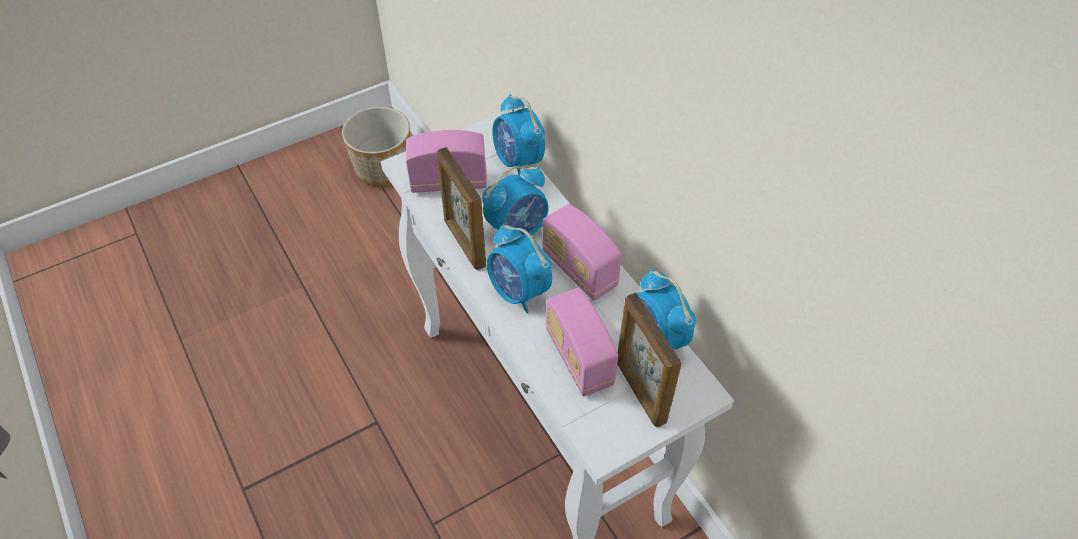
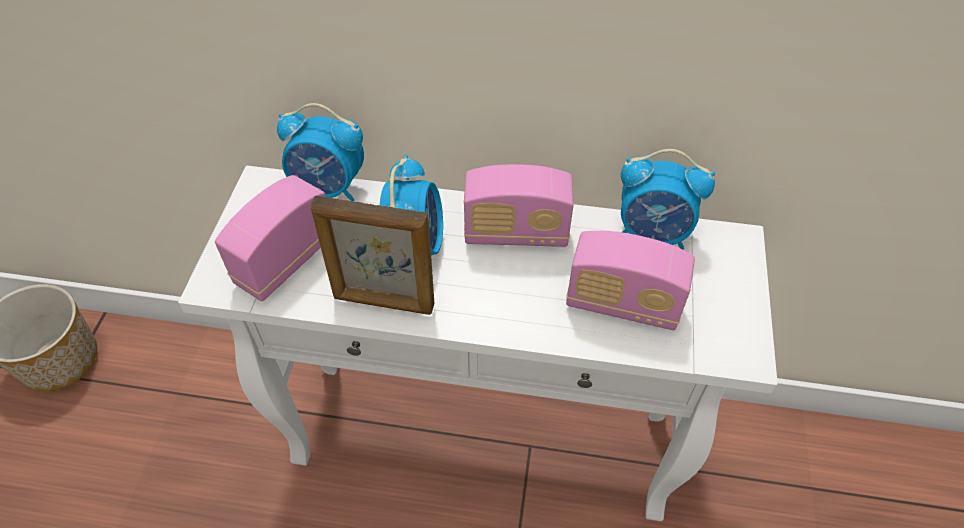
camera: 50 degrees left, 0 degrees up
(519, 292) = (495, 298): alarm clock -> none
(640, 392) = (701, 284): picture frame -> none

